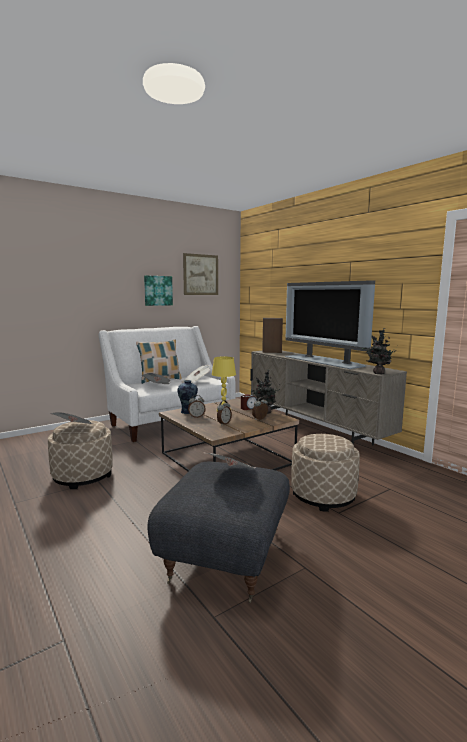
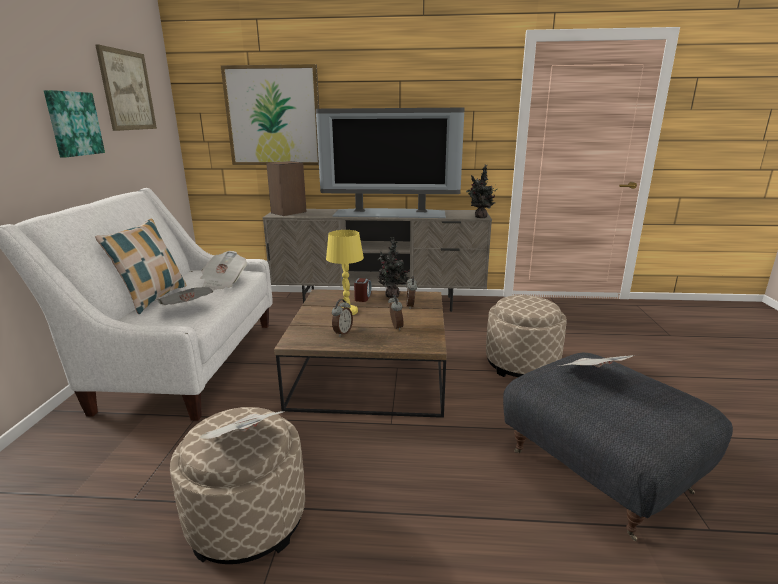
camera: 50 degrees left, 10 degrees up
(188, 412) = (313, 331): vase -> none
(279, 288) = (273, 116): none -> picture

